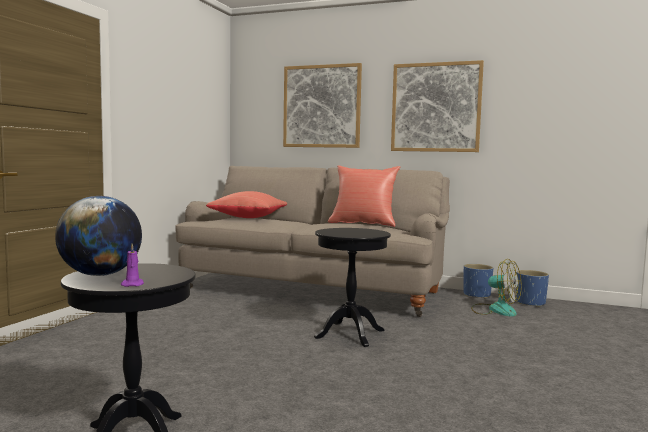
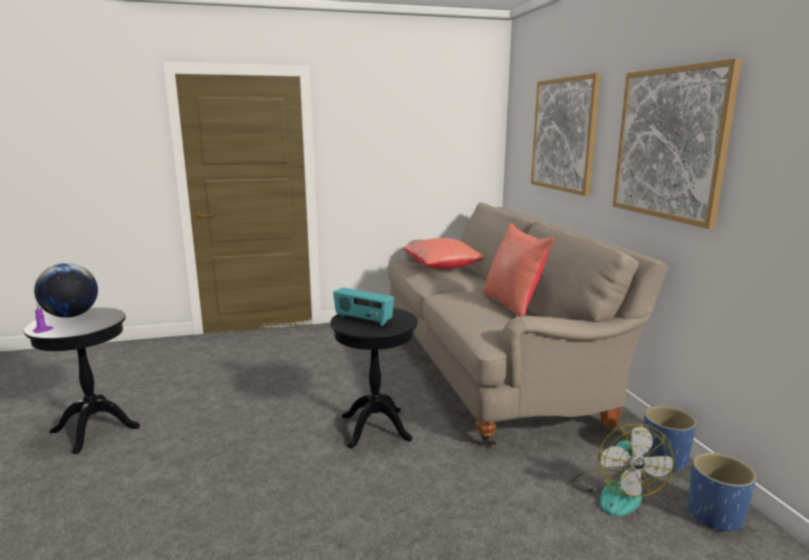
camera: 55 degrees right, 10 degrees up
(348, 233) = (363, 320): none -> radio

